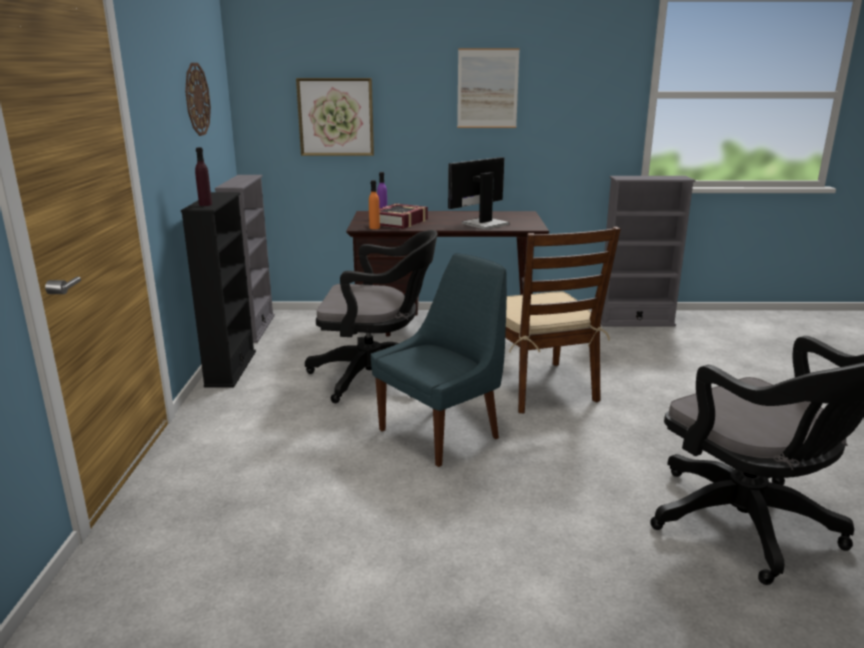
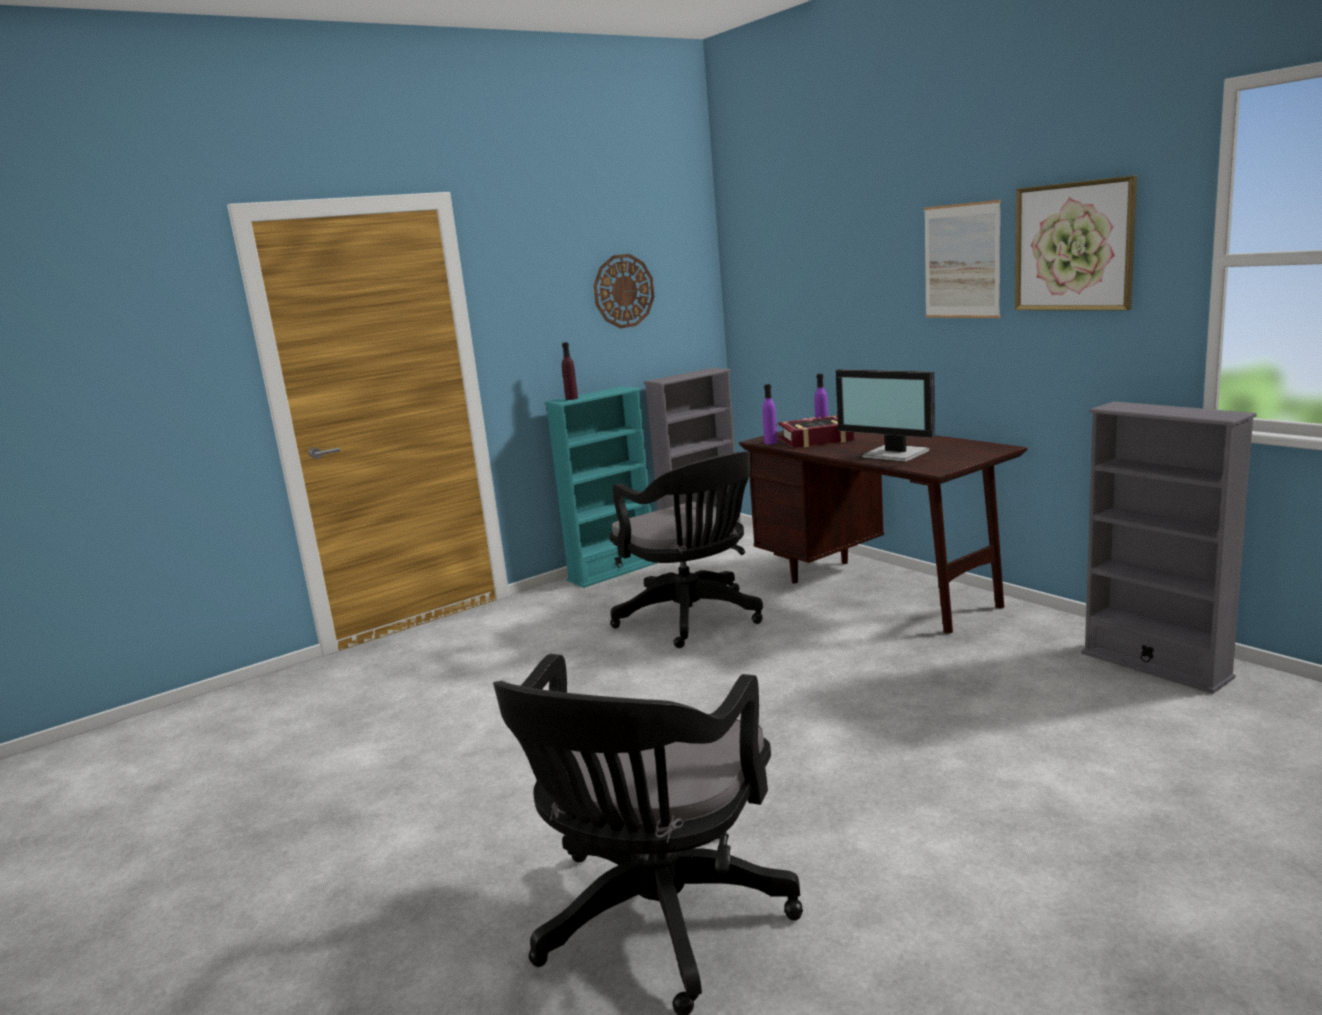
camera: 55 degrees right, 5 degrees down
(230, 368) = (613, 571): black bookcase -> turquoise bookcase
(336, 117) = (804, 303): picture -> picture (1074, 246)
(374, 228) = (771, 442): orange bottle -> purple bottle
(442, 432) = (628, 688): blue chair -> none
(483, 223) = (895, 455): monitor -> monitor turned 150 degrees counterclockwise
(540, 387) = (813, 689): brown chair -> none

